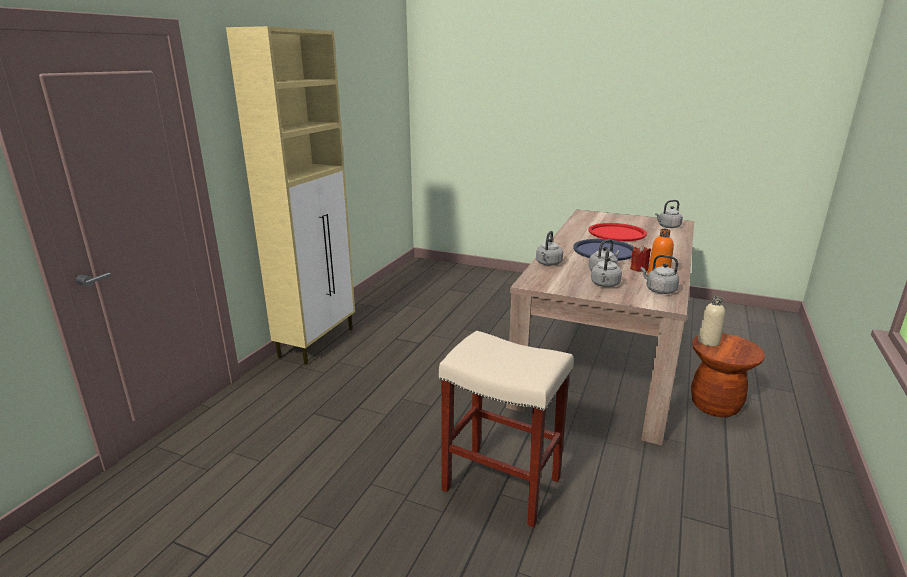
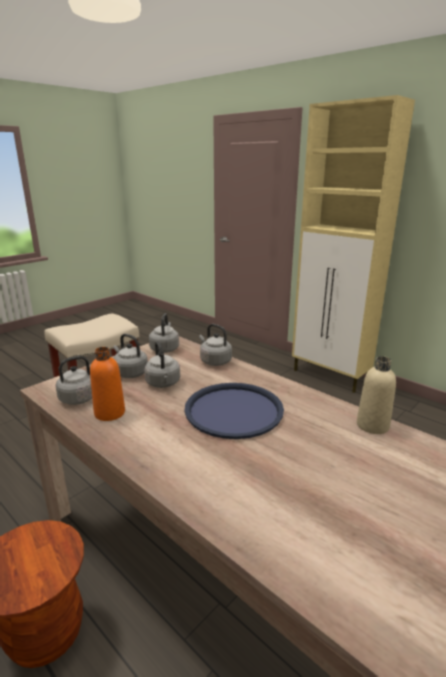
camera: 110 degrees right, 0 degrees up
(617, 233) = (324, 460): red tray -> none
(639, 269) = (147, 411): red candle -> none
(668, 227) = (368, 582): grey kettle -> grey kettle (165, 348)
(708, 342) = (58, 548): beige bottle -> beige bottle (372, 425)

